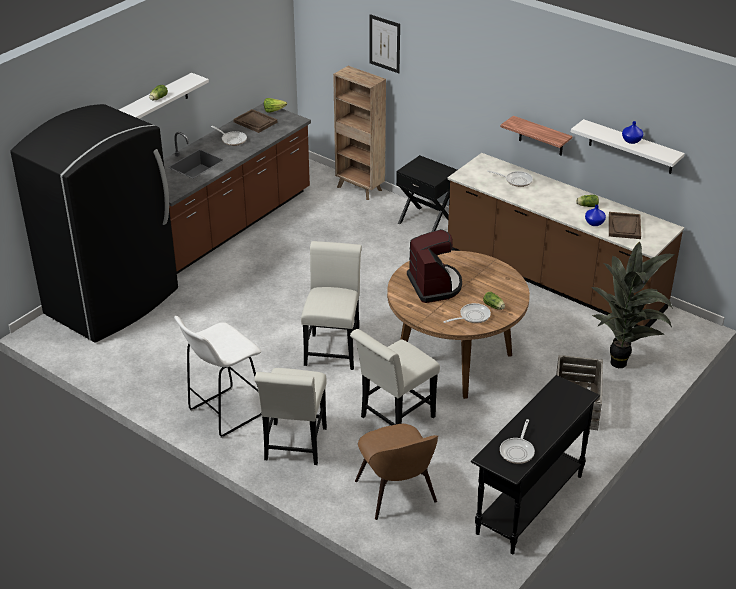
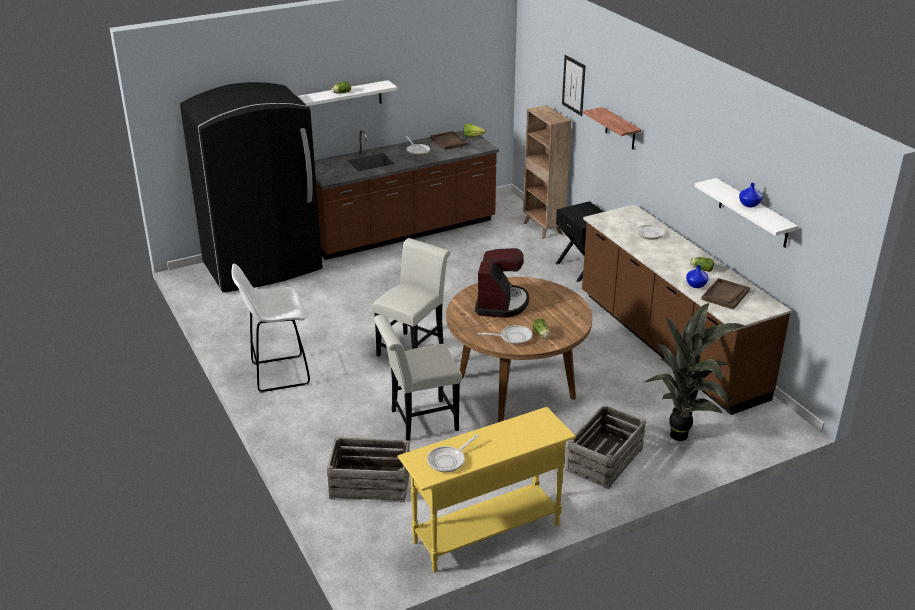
camera: 25 degrees right, 5 degrees down
(294, 447) = (313, 418): white chair -> none
(397, 494) = (370, 484): brown chair -> crate
(529, 504) = (486, 533): black console table -> yellow console table
(541, 136) = (682, 193): shelf -> shelf (620, 129)

